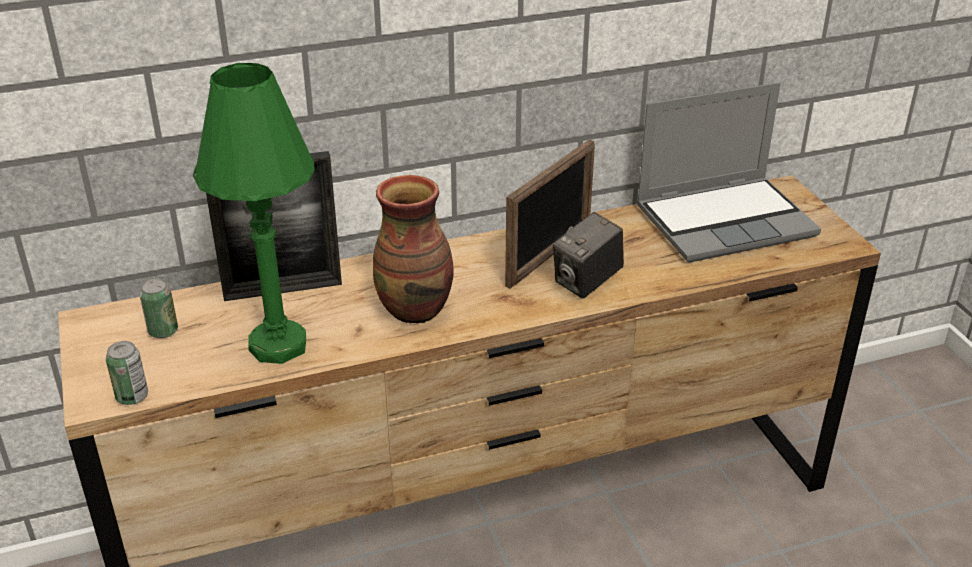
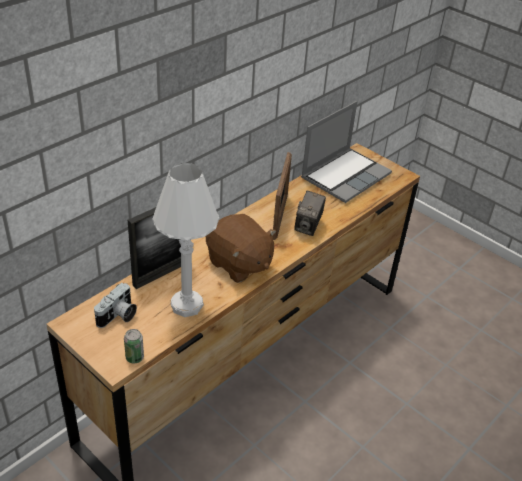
camera: 30 degrees left, 5 degrees up
(163, 331) = (118, 316): can -> camera
(278, 345) = (187, 305): green table lamp -> white table lamp
(416, 309) = (239, 264): vase -> brown plush toy

